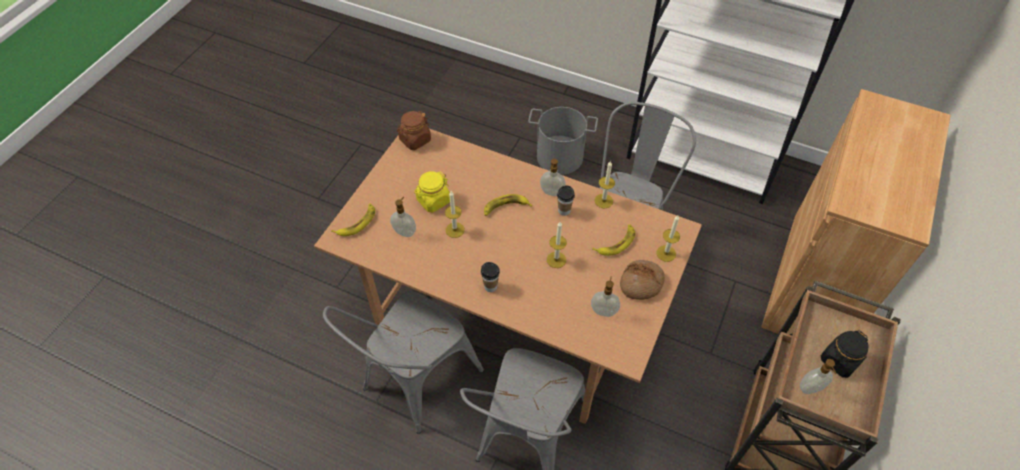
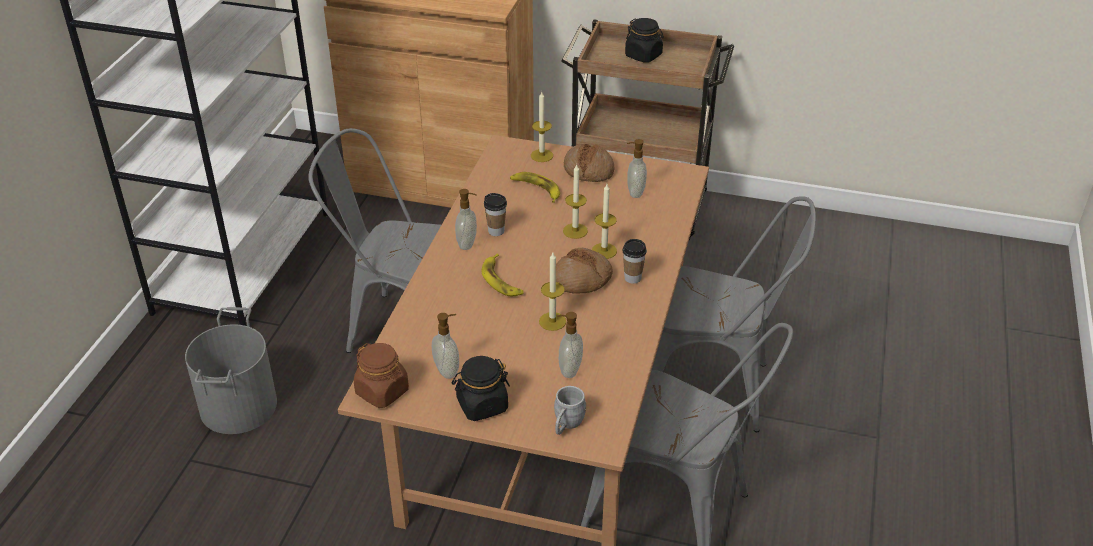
camera: 100 degrees left, 15 degrees down
(357, 223) = (566, 425): banana -> grey mug
(388, 184) = (482, 405): none -> black jar
(433, 201) = (505, 350): yellow jar -> none
(496, 254) = (582, 279): none -> bread
(603, 201) = (473, 202): candle -> candle (604, 251)
(810, 389) = (679, 69): soap dispenser -> soap dispenser (447, 370)

